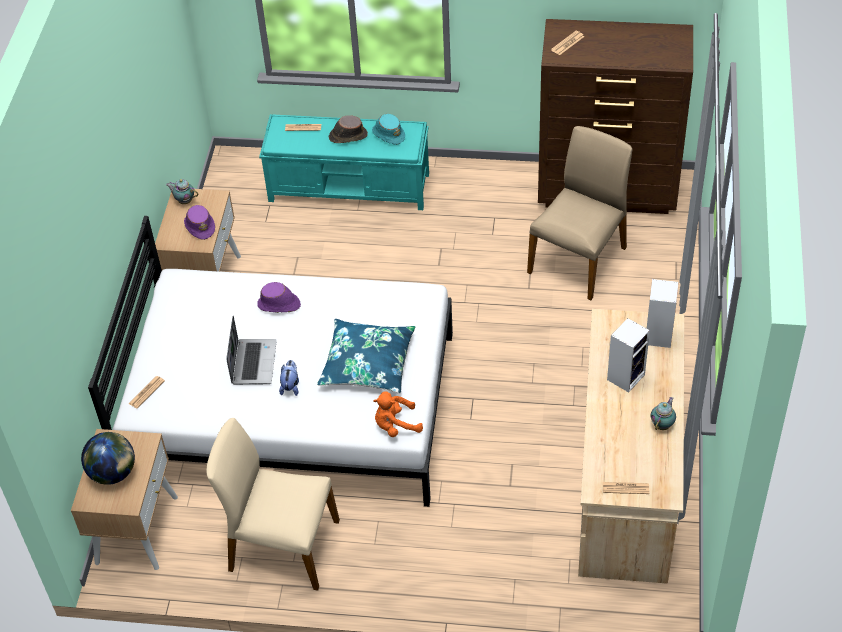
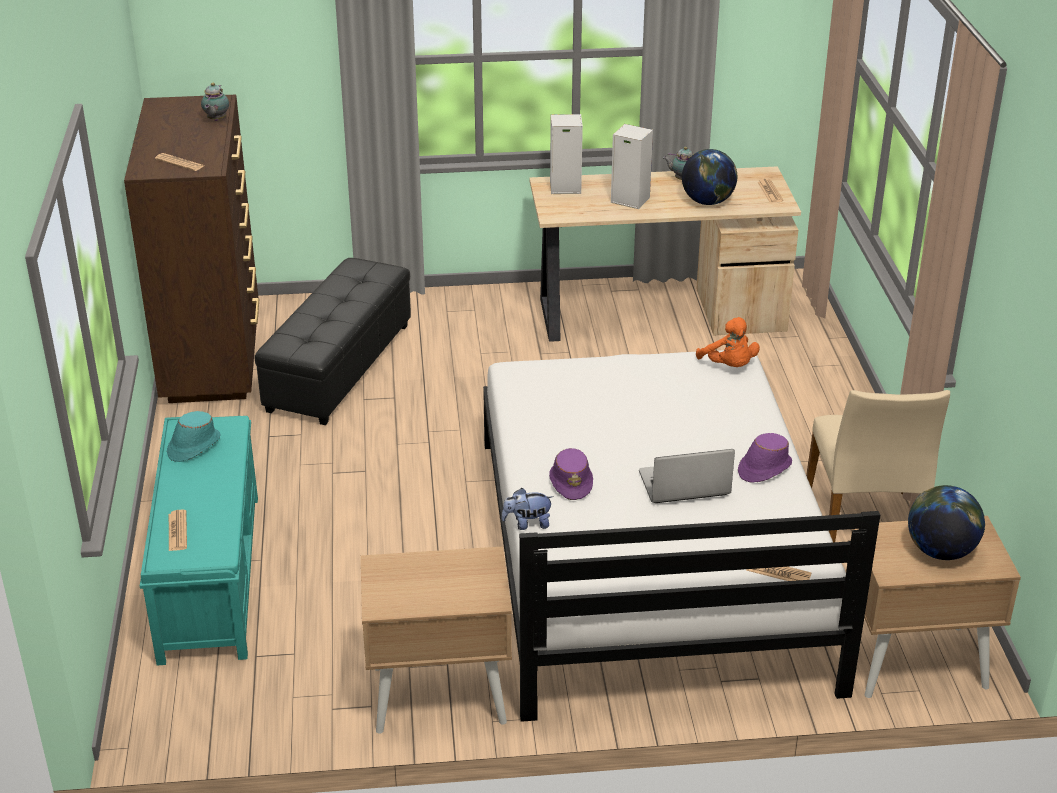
camera: 105 degrees left, 15 degrees down
(184, 201) = (393, 599): teapot -> teapot (216, 120)
(200, 226) = (447, 570): purple hat -> purple hat (764, 468)
(290, 386) = (707, 449): plush toy -> plush toy (527, 524)
(347, 136) = (198, 483): brown hat -> none
(367, 363) = (644, 398): blue pillow -> none
(579, 259) = (339, 366): beige chair -> black ottoman
(612, 434) = (707, 202): none -> globe

